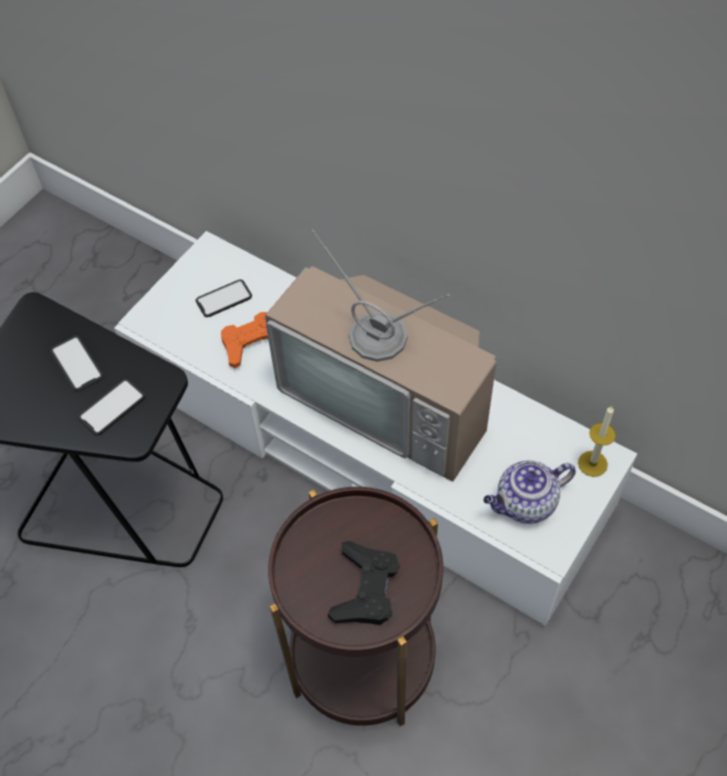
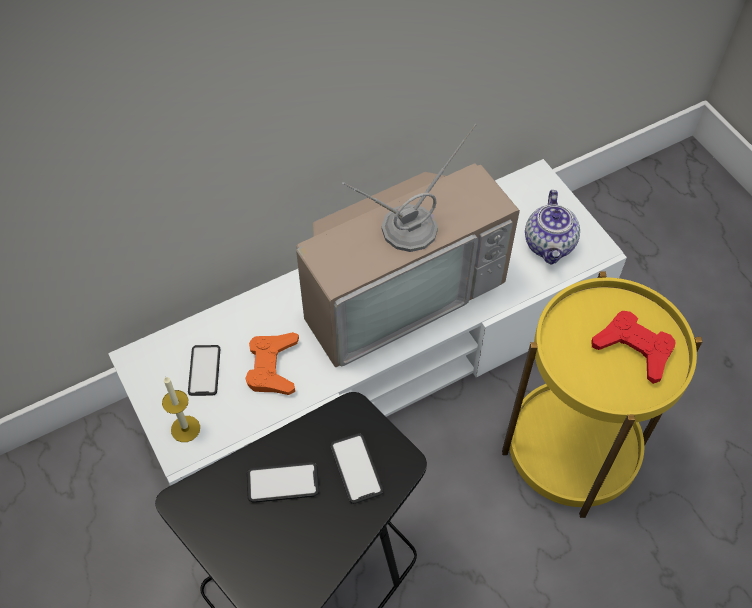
camera: 65 degrees left, 0 degrees up
(363, 657) = (571, 450): brown side table -> yellow side table
(365, 588) = (634, 349): black game controller -> red game controller
(592, 463) = (537, 188): candle -> candle (185, 429)

